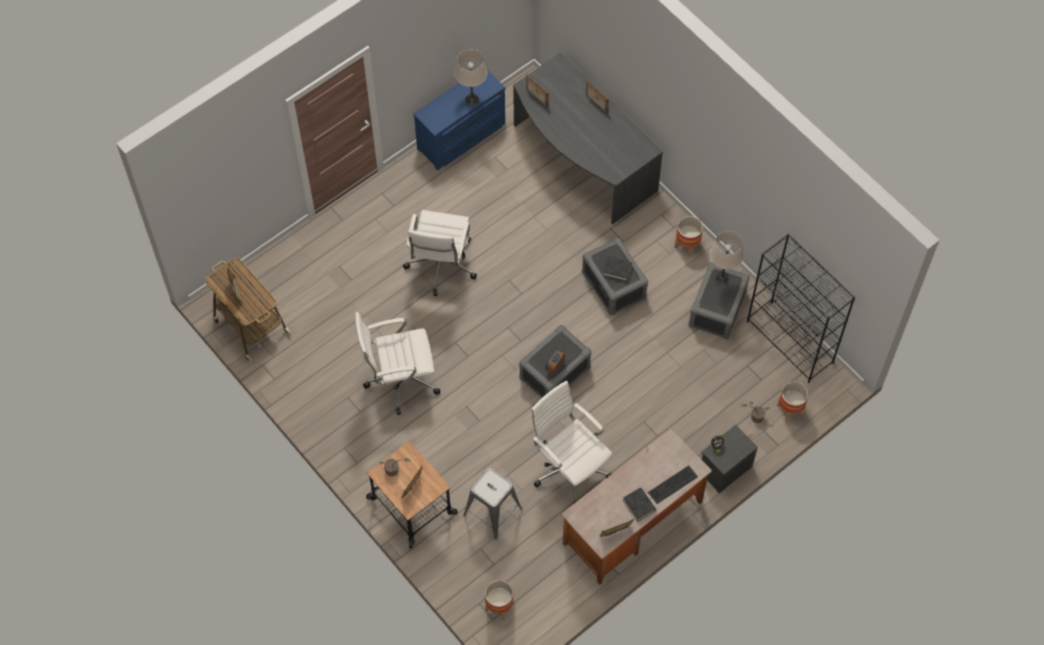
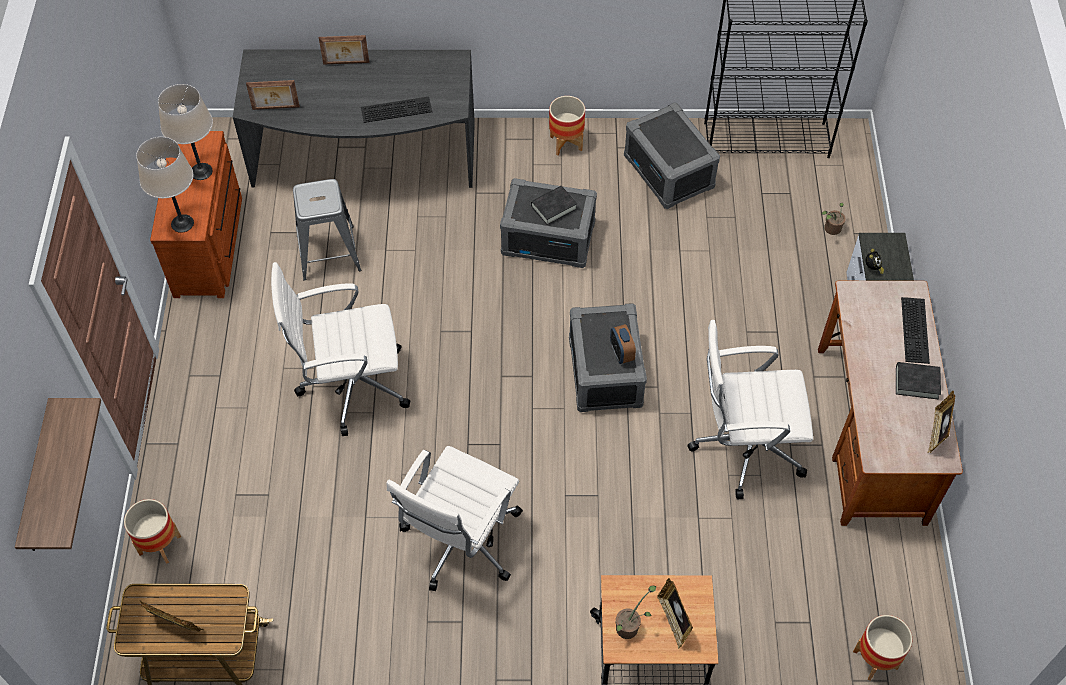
camera: 50 degrees left, 5 degrees down
(227, 182) = (38, 481): none -> shelf
(441, 265) = (351, 385): white office chair -> white office chair turned 120 degrees clockwise
(462, 137) = (211, 244): blue dresser -> brown dresser
(492, 512) = (735, 571): grey stool -> grey stool (328, 253)
(589, 150) = (397, 108): none -> keyboard
(722, 278) = (656, 126): beige table lamp -> beige table lamp (182, 223)
(790, 410) = (848, 194): planter -> planter (160, 545)

